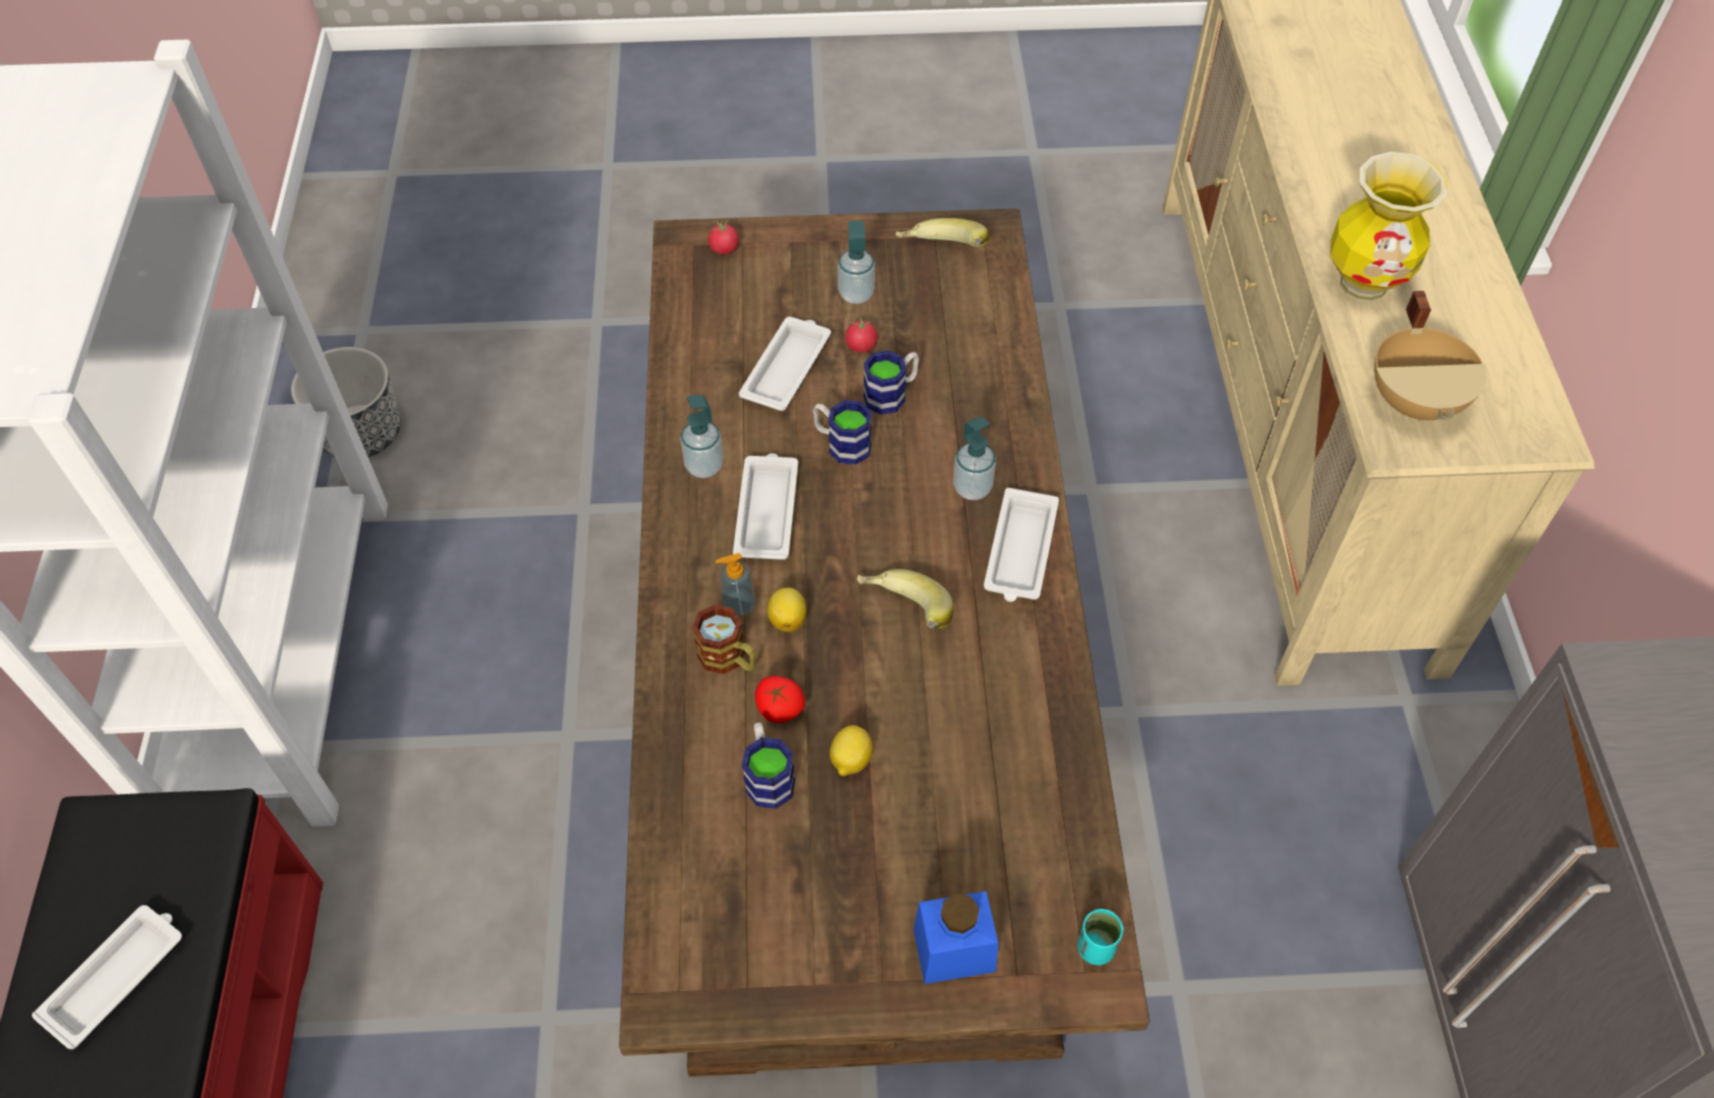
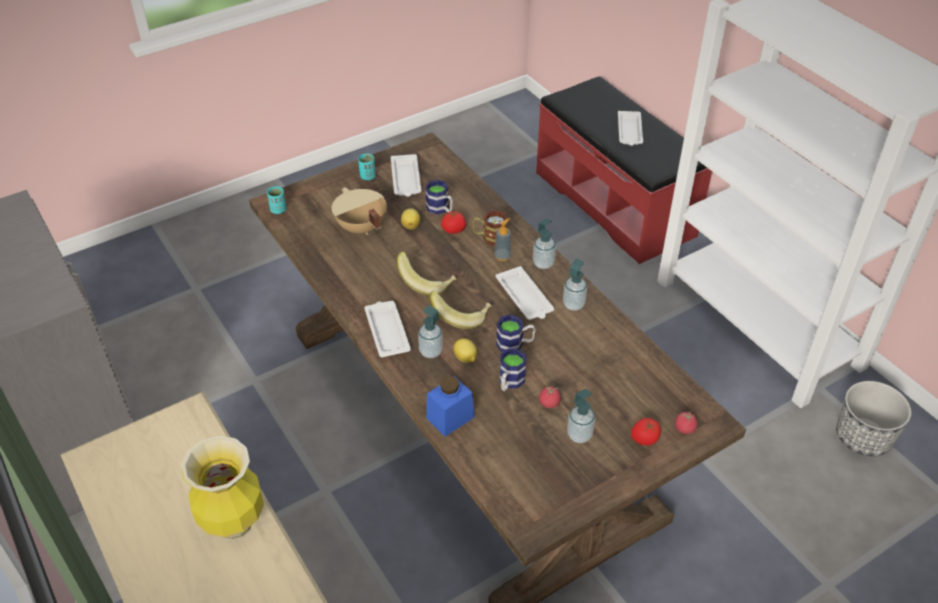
camera: 150 degrees right, 10 degrees down
(685, 560) = (543, 263): none -> soap dispenser
(782, 258) = (644, 439): none -> tomato
(787, 368) = (578, 371): white tray -> white tray (406, 179)
(788, 619) = (477, 261): lemon -> lemon (465, 358)
(856, 957) = (367, 176): none -> turquoise cup
(941, 254) = (550, 490): banana -> banana (461, 316)
(954, 950) = (332, 190): blue jar -> blue jar (450, 417)
(1416, 401) = (181, 447): beige cooking pot -> beige cooking pot (360, 228)

